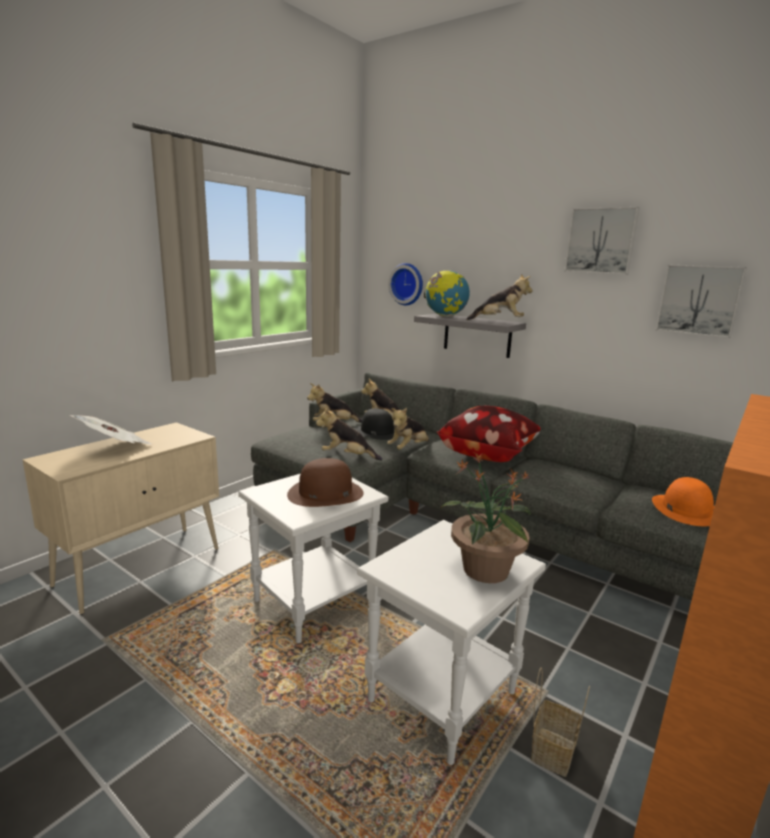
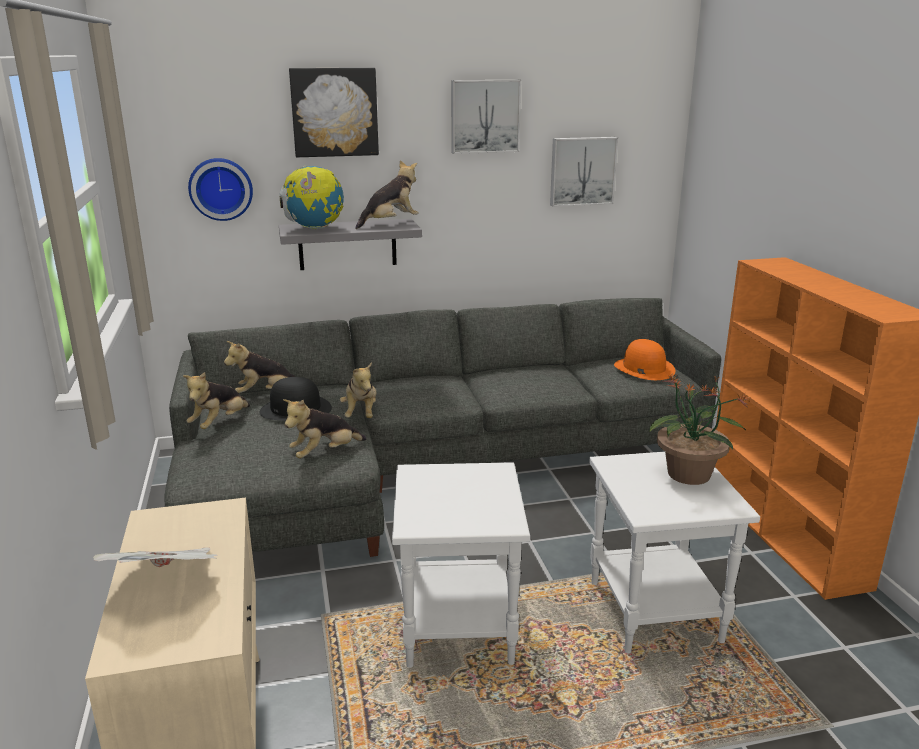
camera: 50 degrees left, 5 degrees up
(325, 493) = (468, 490): brown hat -> none
(482, 234) = (334, 112): none -> picture
(487, 454) = (442, 386): pillow -> none
(552, 749) = (741, 589): basket -> none

